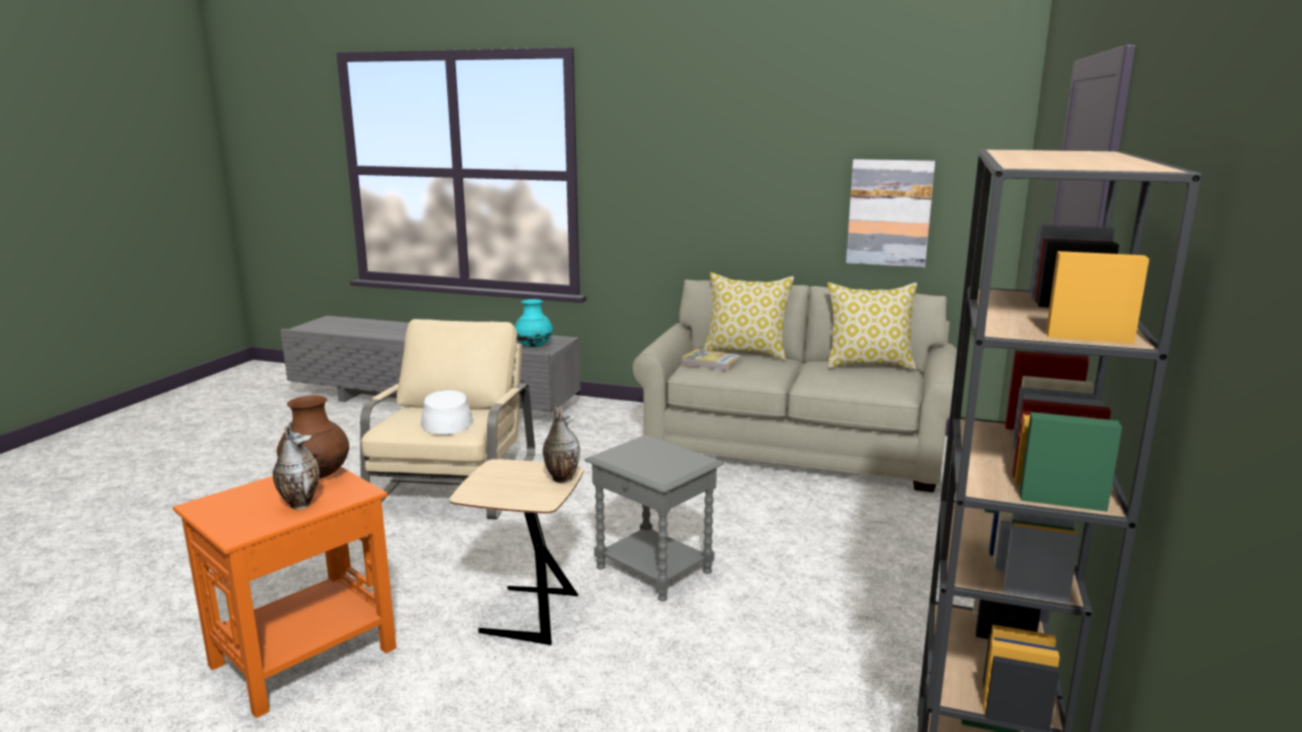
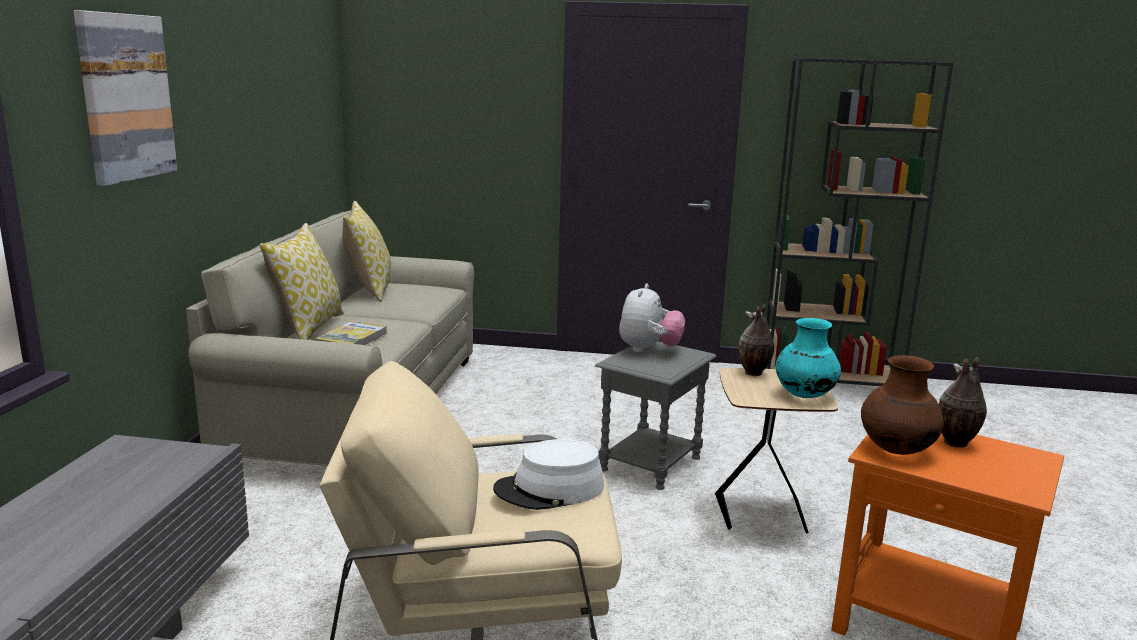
camera: 100 degrees left, 0 degrees up
(534, 346) = (161, 465): turquoise vase -> turquoise vase (804, 395)
(676, 456) = (649, 350): none -> plush toy
(889, 213) = (292, 138): picture -> picture (125, 97)

